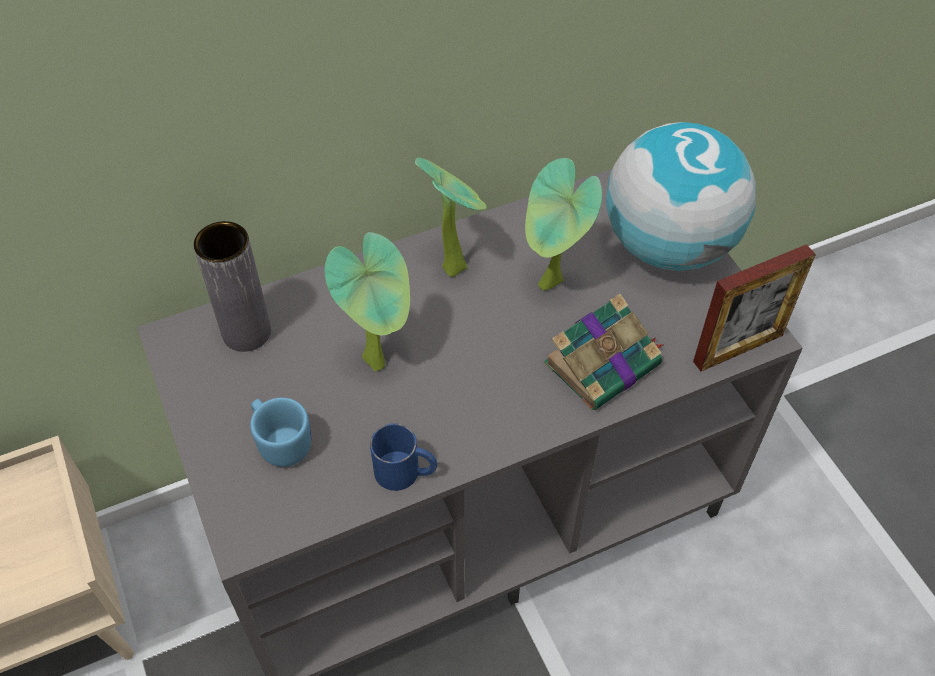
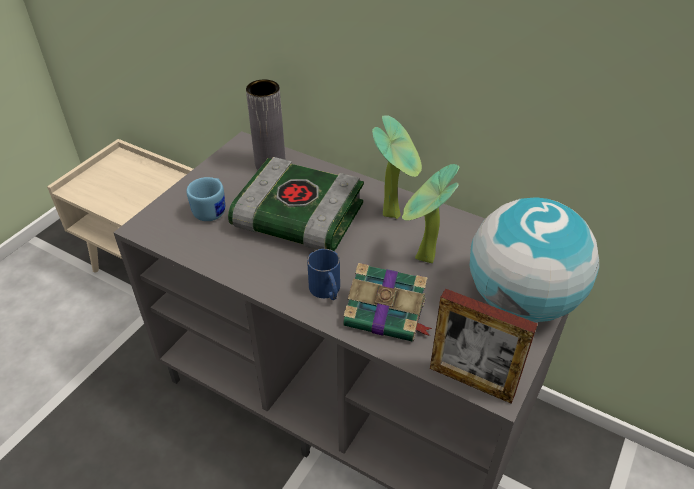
camera: 55 degrees right, 10 degrees down
(380, 361) = (296, 218): potted plant -> book
(406, 472) = (229, 265): blue mug -> blue mug (327, 291)

